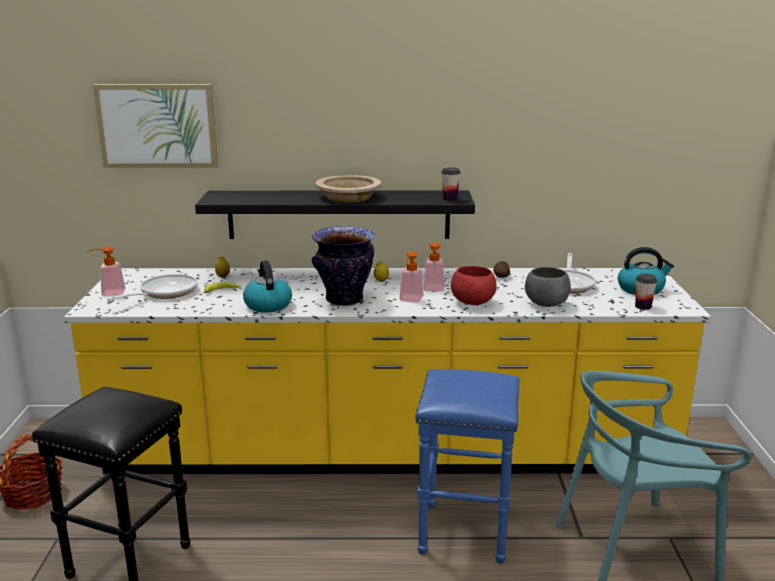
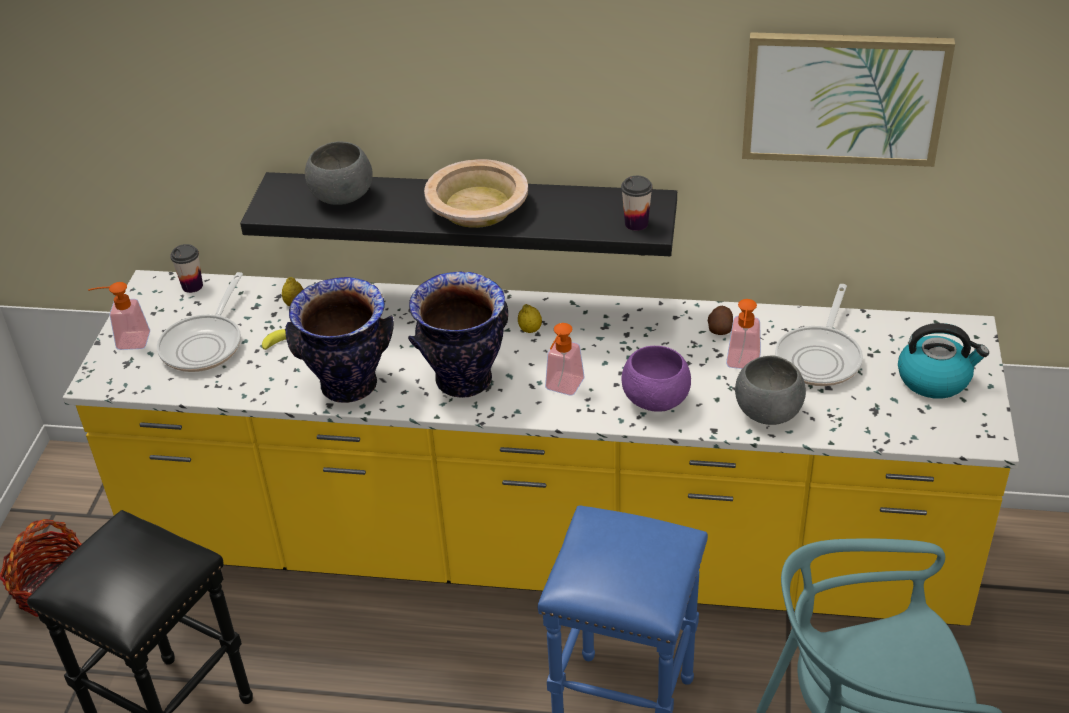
camera: 10 degrees right, 20 degrees up
(157, 125) = (180, 80): picture -> picture (843, 97)
(164, 292) = (205, 344): frying pan -> frying pan turned 150 degrees clockwise
(260, 196) = (341, 197): none -> grey bowl
(267, 305) = (349, 387): kettle -> vase
(433, 290) = (604, 361): soap dispenser -> soap dispenser (742, 364)
(472, 303) = (655, 401): red bowl -> purple bowl
(643, 306) = (919, 429): cup -> cup (192, 286)

